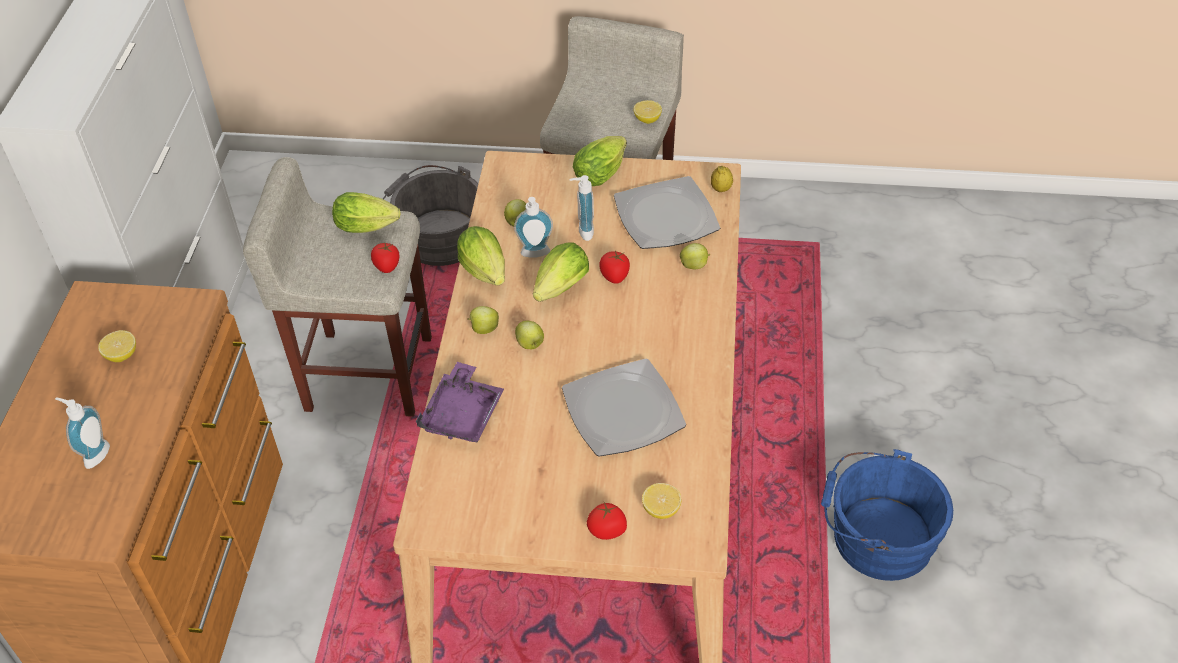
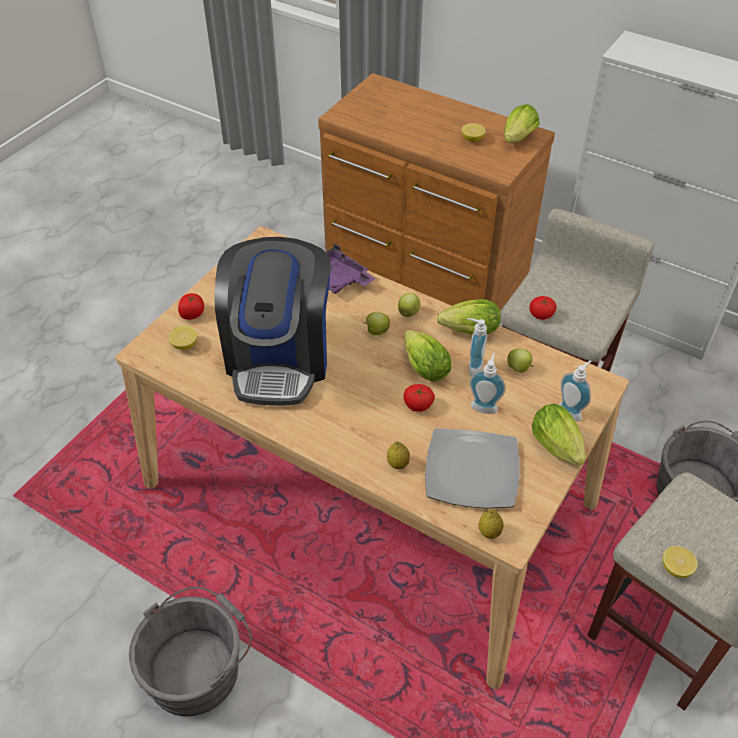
camera: 115 degrees right, 0 degrees up
(93, 454) = (398, 121): soap dispenser -> soap dispenser (571, 411)
(370, 227) = (592, 317): lettuce -> lettuce (517, 140)
(621, 411) = (279, 357): plate -> coffee machine
(694, 265) = (397, 464): apple -> lemon
(876, 536) = (198, 667): blue bucket -> grey bucket

